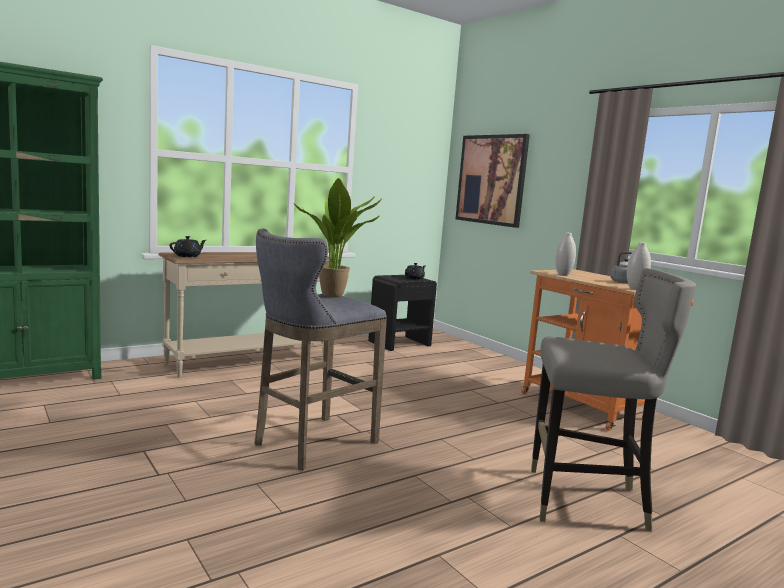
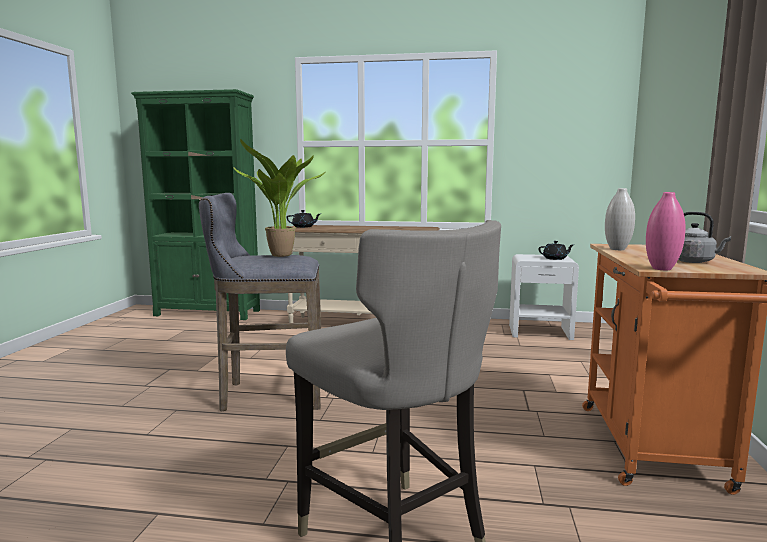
camera: 45 degrees right, 0 degrees up
(400, 343) = (540, 332): black nightstand -> white nightstand
(491, 179) = (659, 133): picture -> none
(635, 289) = (661, 269): white vase -> pink vase

